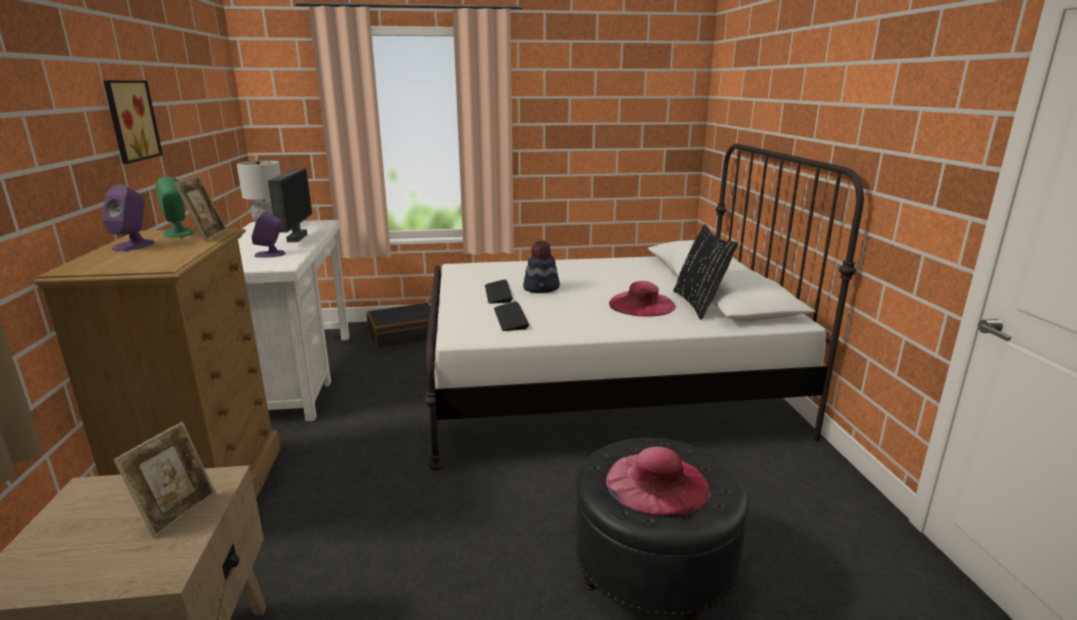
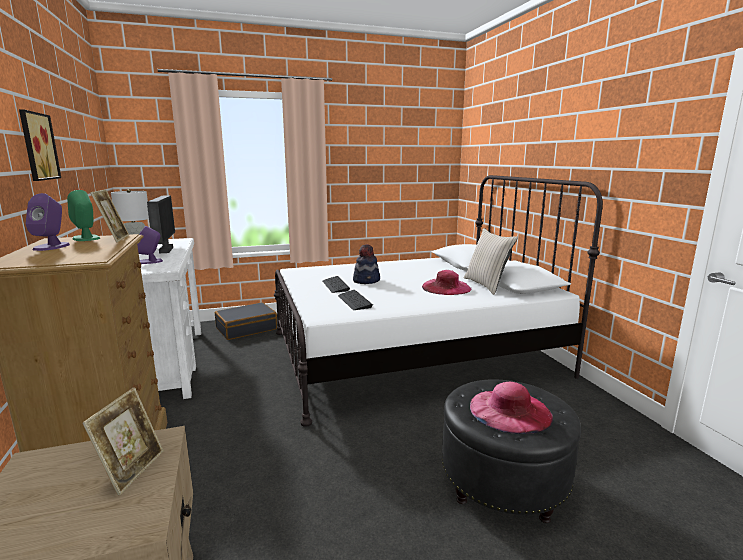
camera: 10 degrees left, 5 degrees down
(699, 304) = (486, 285): black pillow -> beige pillow

